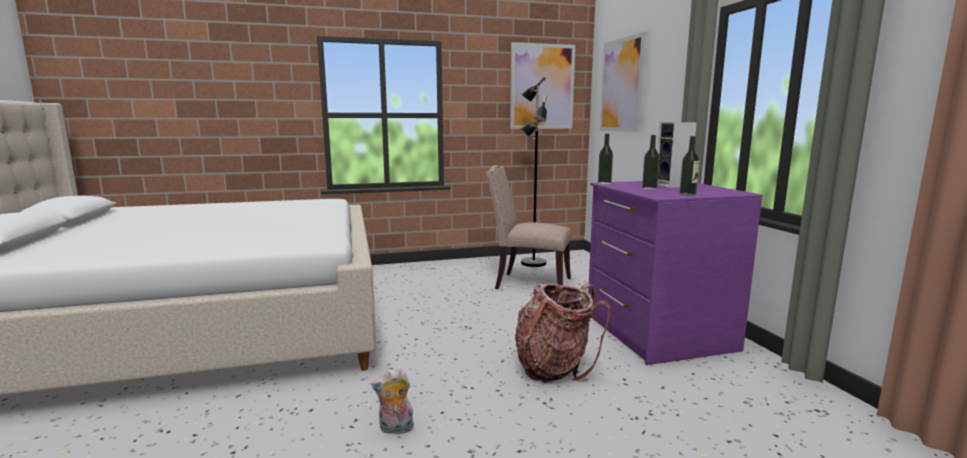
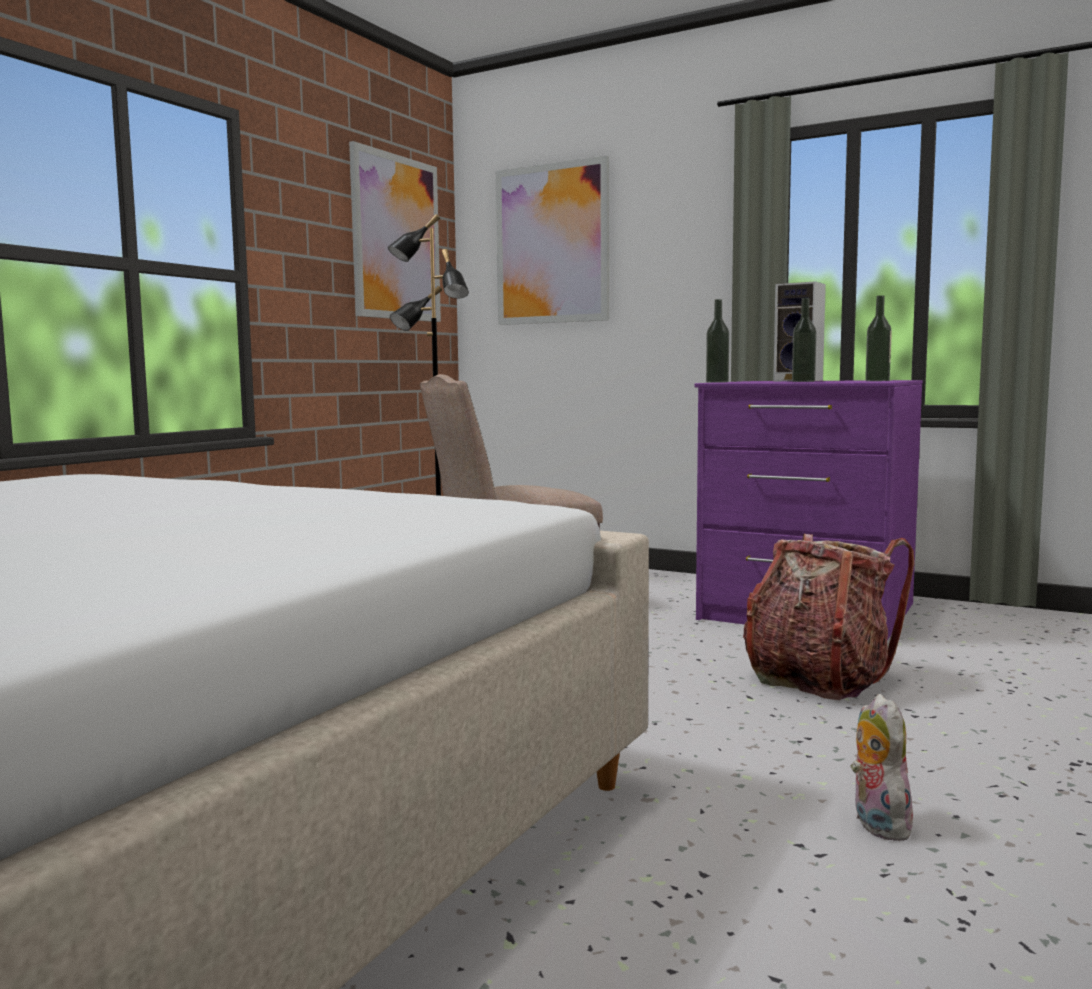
camera: 45 degrees left, 5 degrees down
(395, 429) = (876, 824): plush toy -> plush toy turned 135 degrees clockwise

